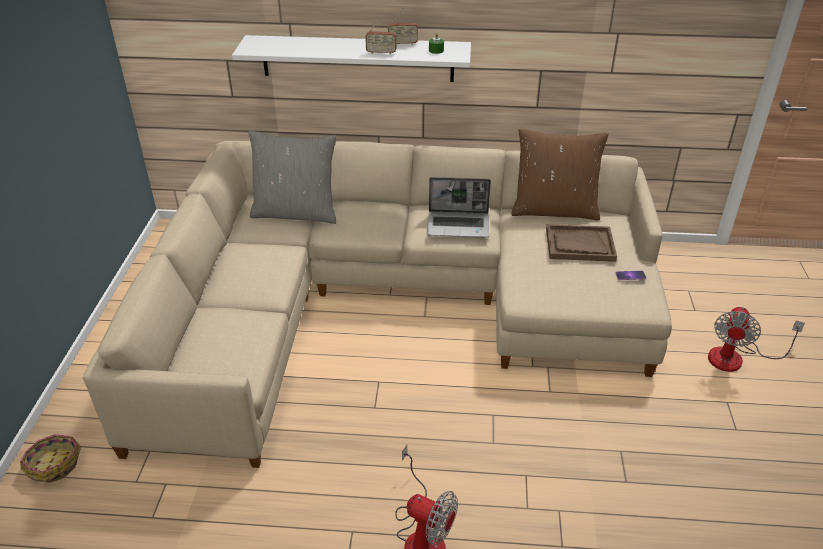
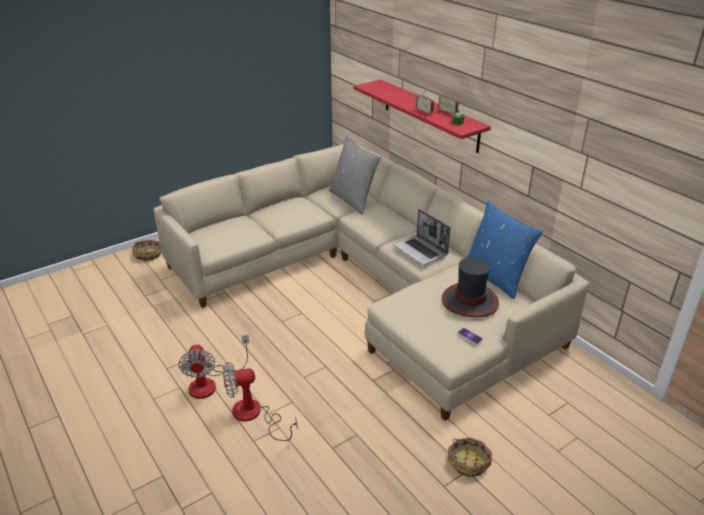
camera: 50 degrees right, 5 degrees down
(357, 58) = (430, 115): white shelf -> red shelf
(554, 210) = (495, 277): brown pillow -> blue pillow
(579, 245) = (469, 301): brown tray -> hat
(716, 394) = (468, 462): none -> basket
(736, 358) = (523, 458): fan -> fan (254, 416)

